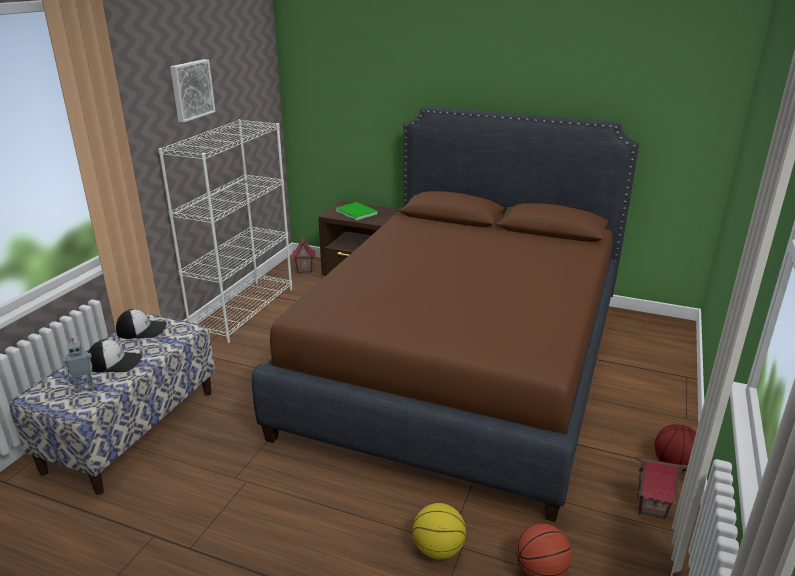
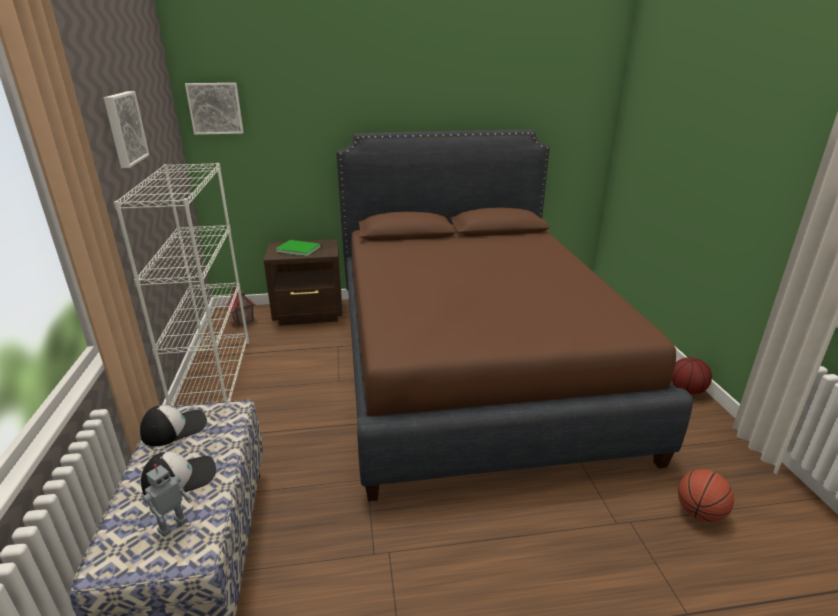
camera: 30 degrees left, 0 degrees up
(308, 71) = (215, 108): none -> picture
(438, 549) = (615, 533): basketball -> none
(651, 508) = (708, 428): toy house -> none

